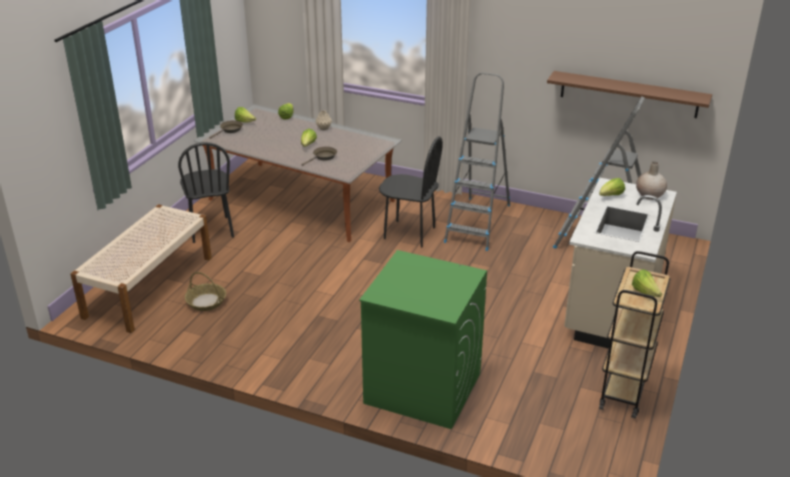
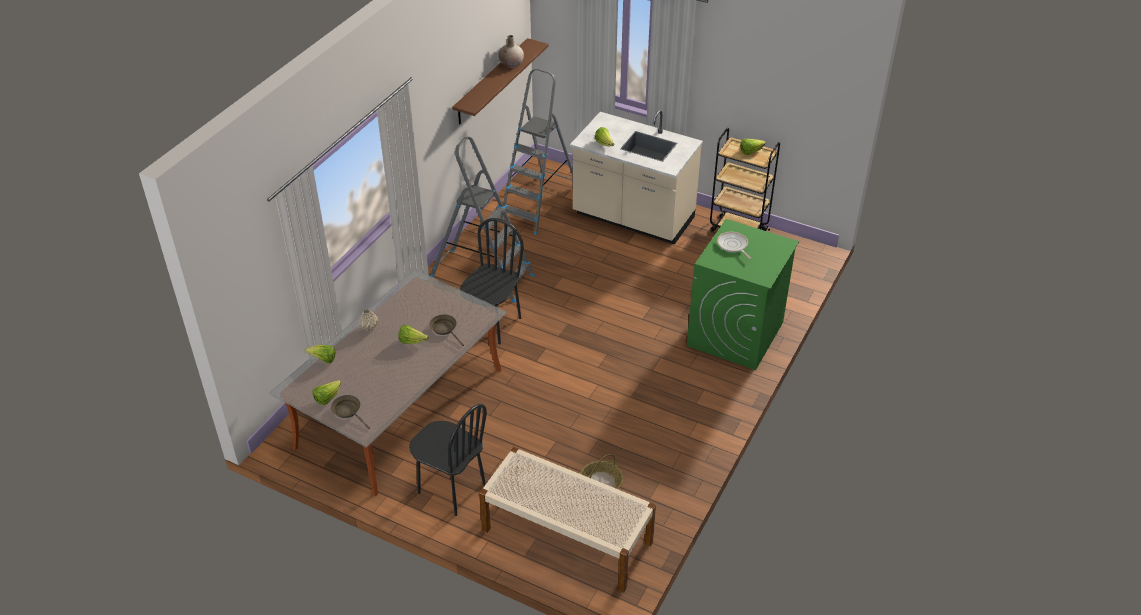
camera: 85 degrees left, 10 degrees up
(211, 229) = (451, 489): black chair -> black chair turned 45 degrees clockwise
(434, 274) = (733, 245): none -> frying pan
(649, 195) = (605, 125): beige vase -> beige vase (511, 64)

